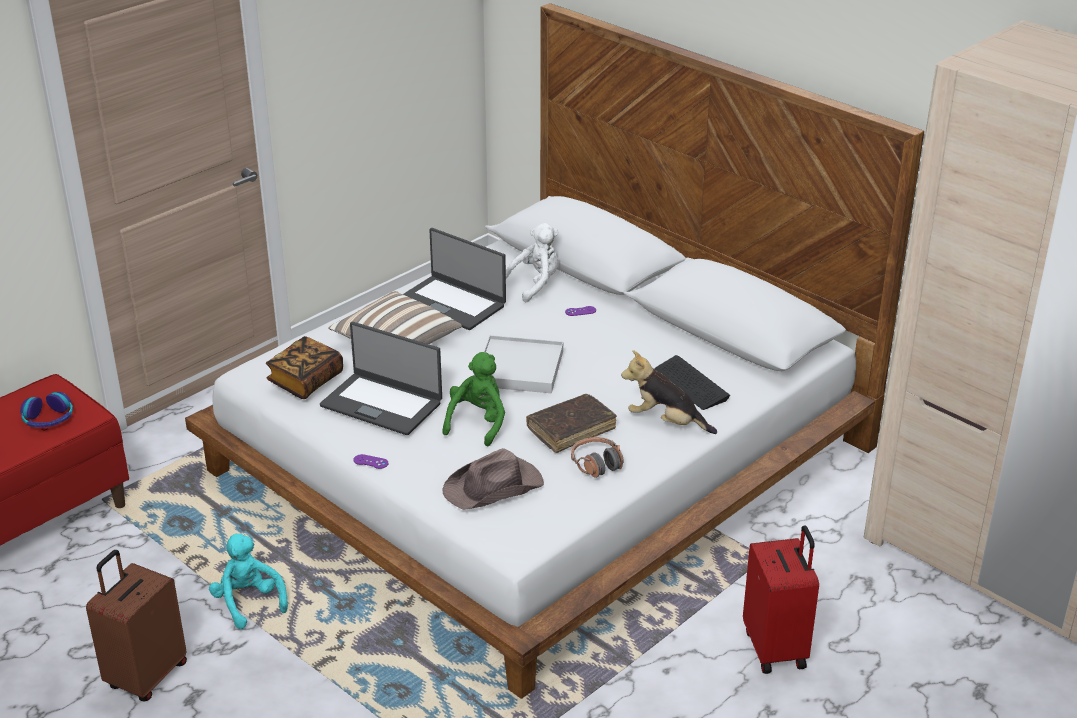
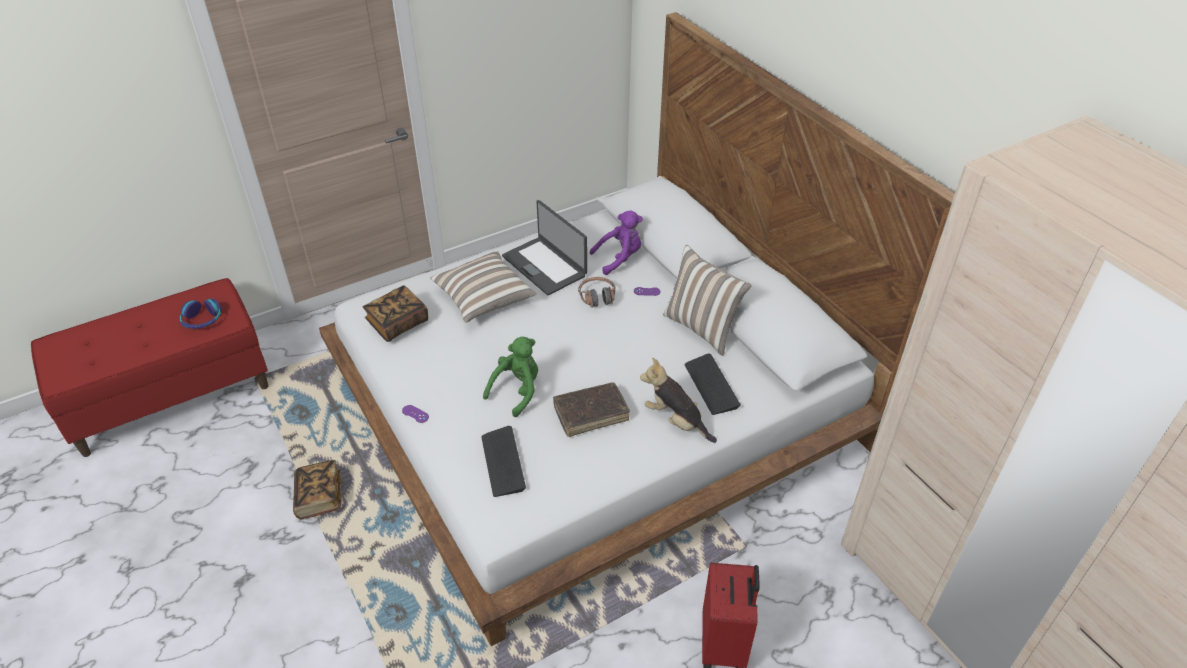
camera: 15 degrees right, 10 degrees up
(146, 675) = (218, 550): brown suitcase -> none
(248, 602) = (319, 498): turquoise plush toy -> book
(382, 403) = (447, 357): laptop -> none
(494, 487) = (503, 462): brown hat -> keyboard
(520, 368) = (573, 342): white tray -> none
(534, 285) = (619, 258): white plush toy -> purple plush toy
(596, 464) = (598, 455): headphones -> headphones (597, 297)
(657, 336) = (702, 328): none -> pillow

